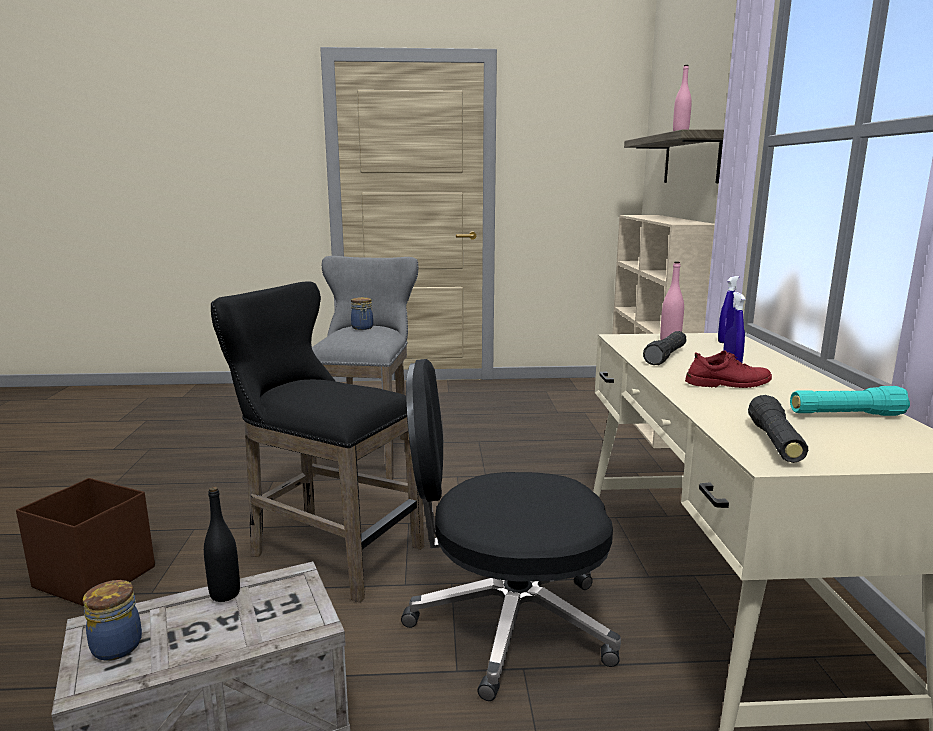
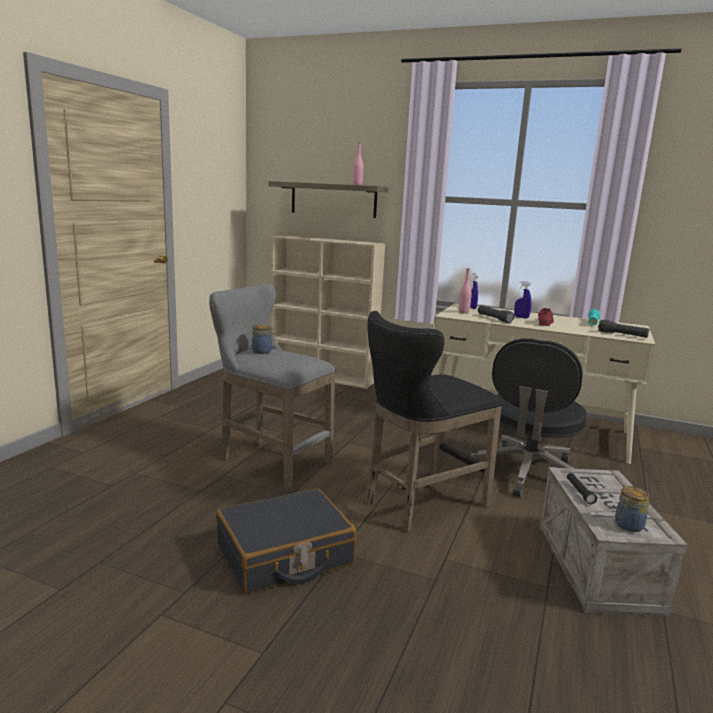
camera: 65 degrees left, 0 degrees up
(94, 576) = (391, 607): brown storage box -> none
(179, 506) = (285, 555): none -> black suitcase
(225, 594) = (579, 492): black bottle -> black flashlight

